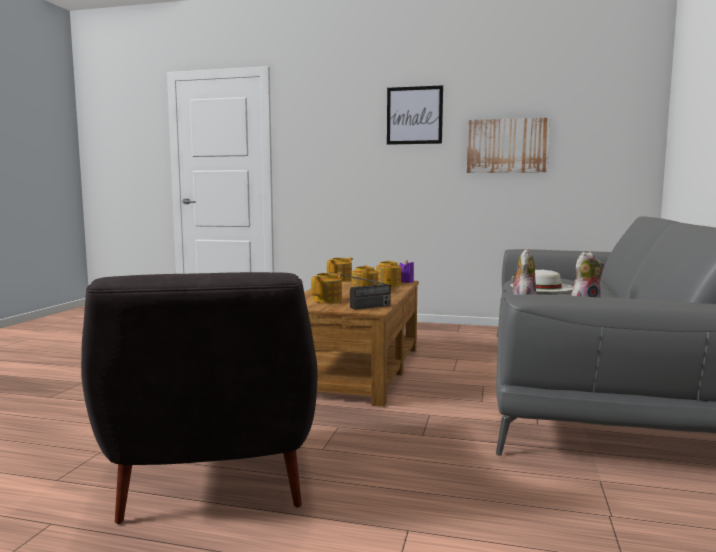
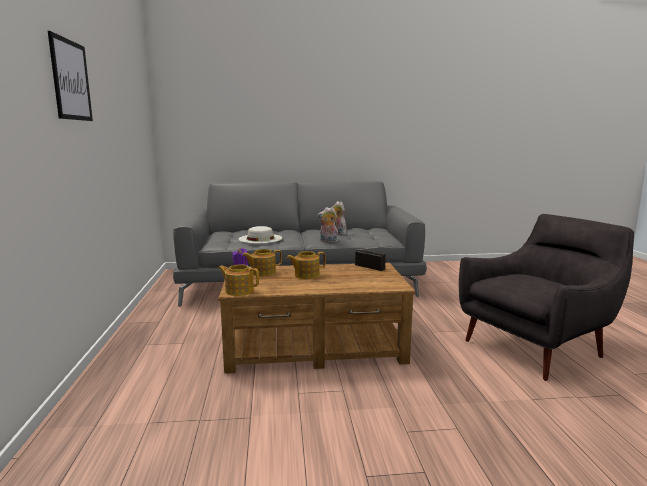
camera: 110 degrees left, 5 degrees up
(328, 300) = (360, 279): teapot -> none
(507, 146) = (117, 127): picture -> none

